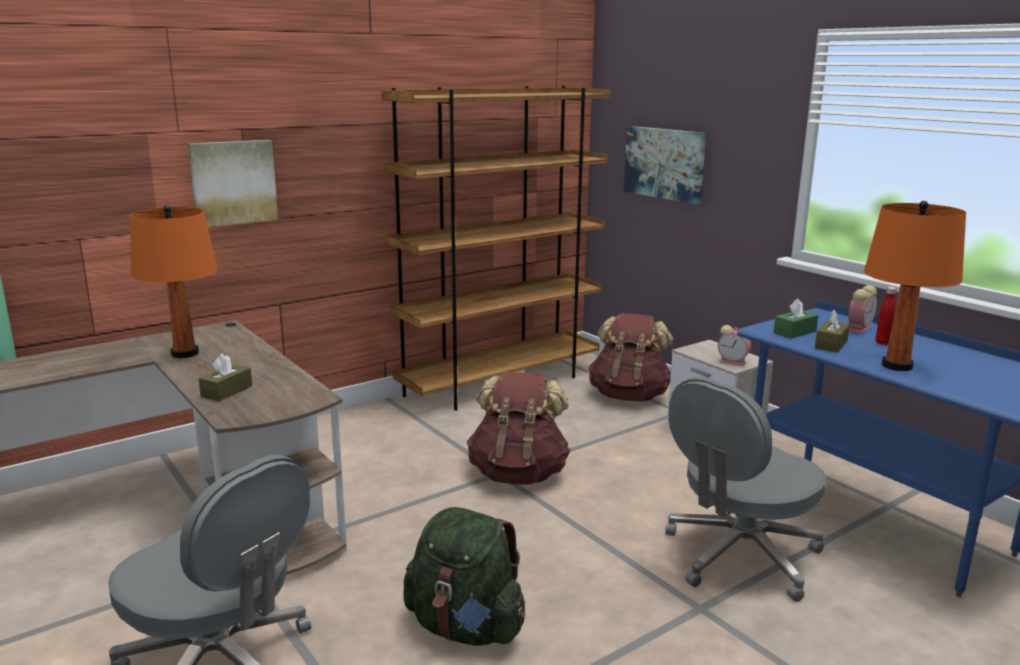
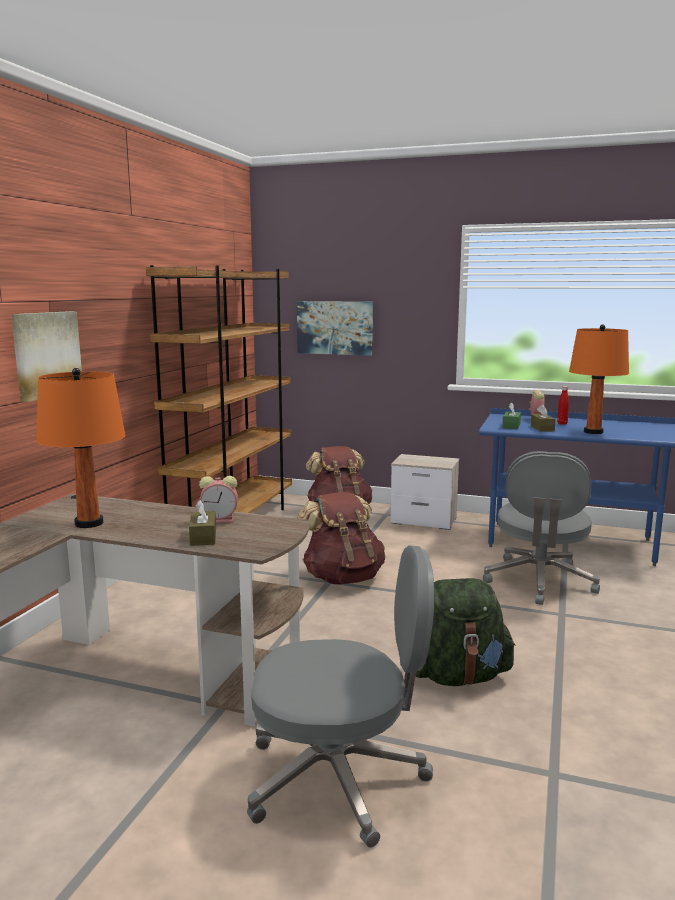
camera: 35 degrees left, 5 degrees down
(733, 362) = (440, 463): alarm clock -> alarm clock (221, 520)

